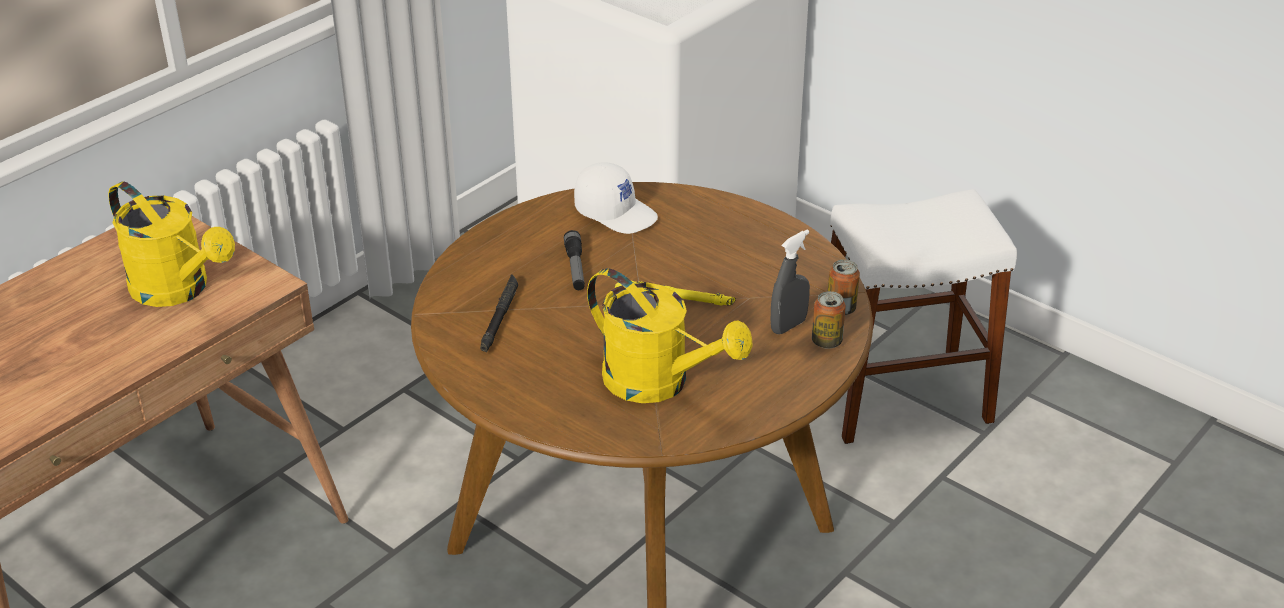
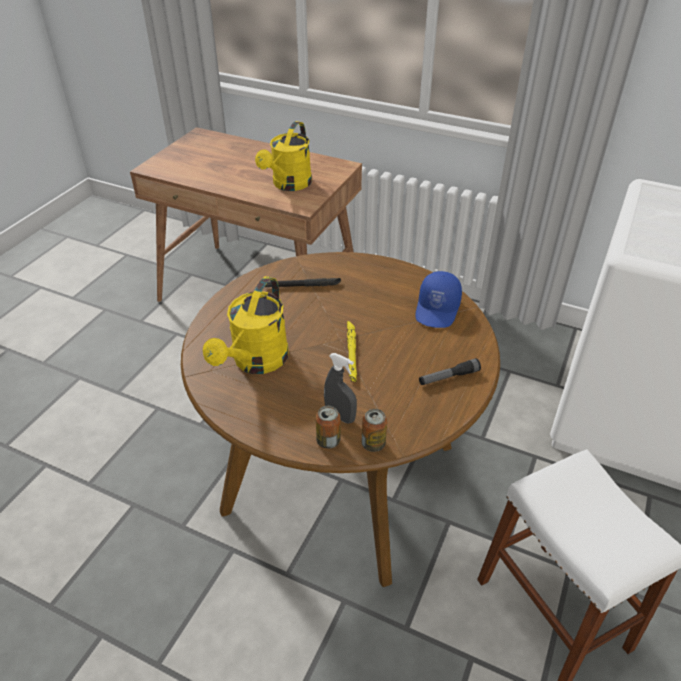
camera: 75 degrees right, 5 degrees up
(575, 268) = (365, 304): flashlight -> flashlight (448, 377)
(616, 212) = (438, 309): white cap -> blue cap

